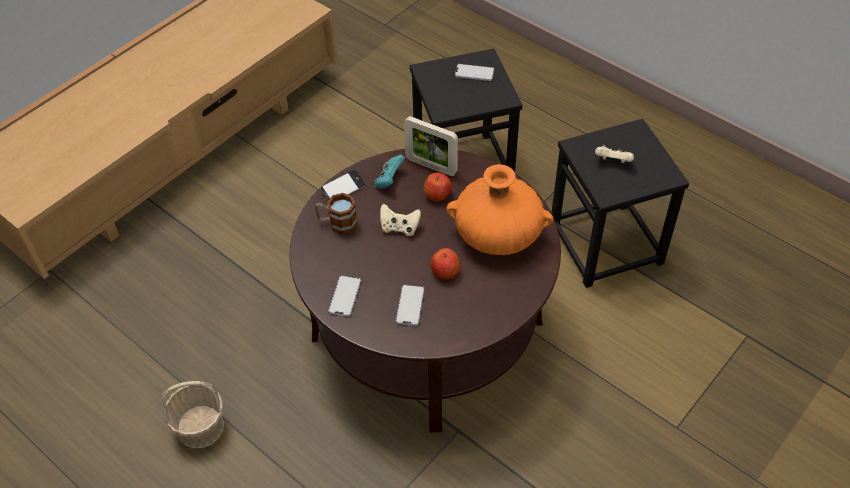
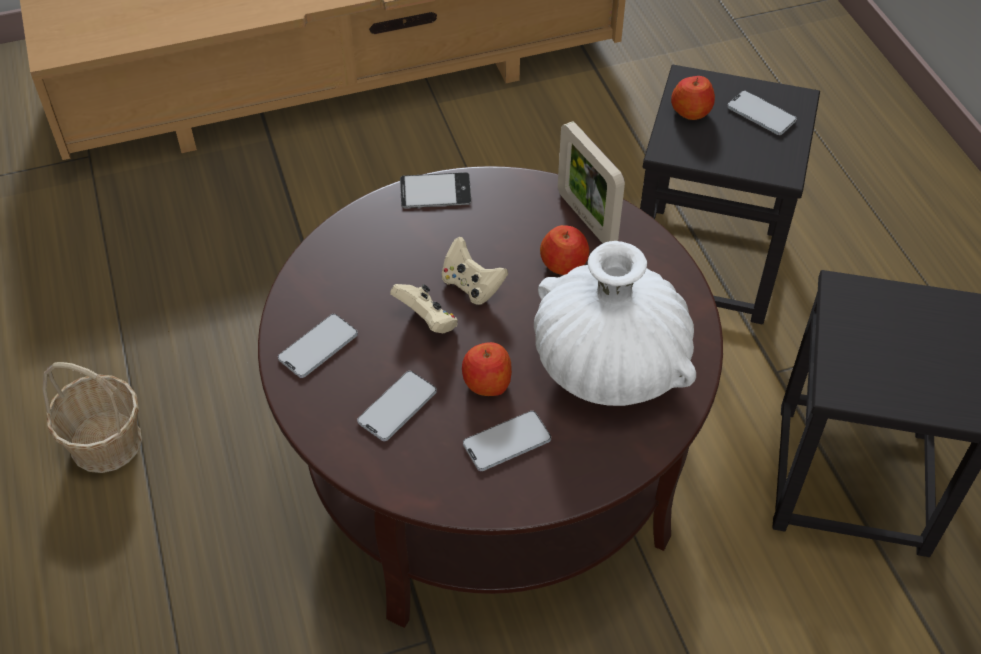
camera: 30 degrees right, 0 degrees up
(337, 223) = (390, 239): mug -> none
(389, 180) = (510, 211): turquoise game controller -> none
(438, 86) = (691, 111): none -> apple
(477, 295) = (507, 442): none -> phone
(498, 235) = (609, 367): orange vase -> white vase
(613, 162) = (890, 341): beige game controller -> beige game controller (427, 321)

